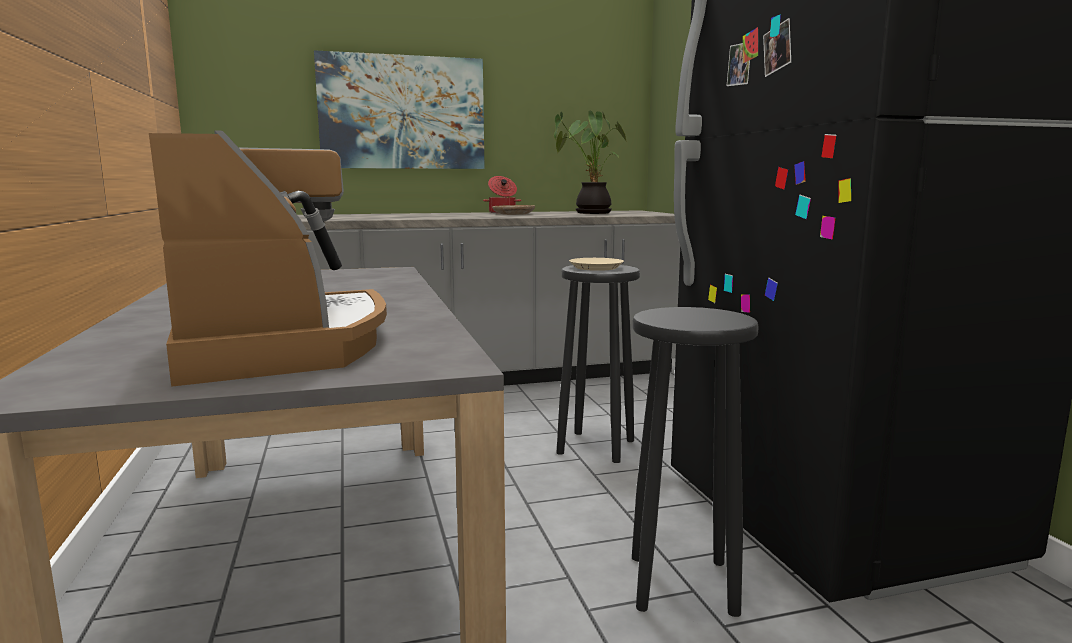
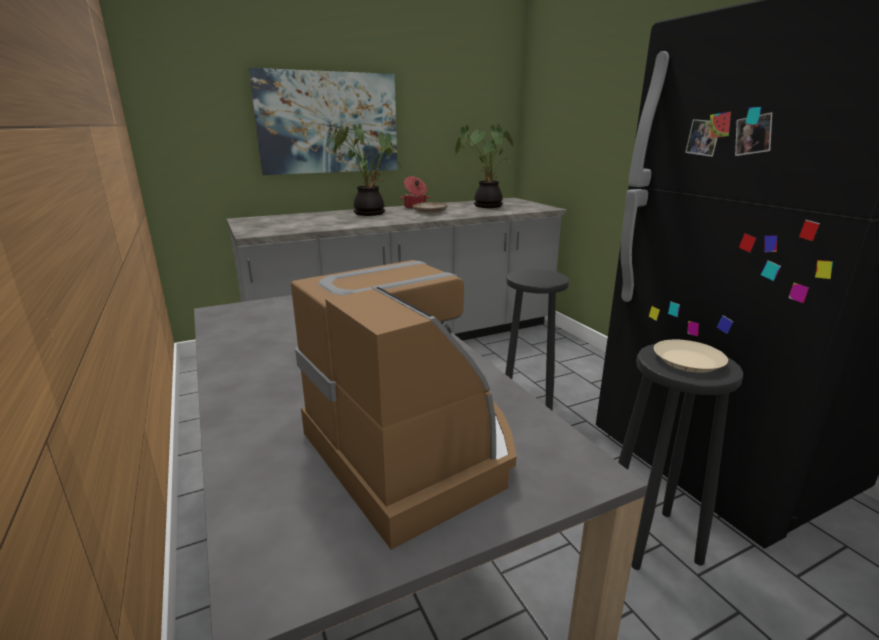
camera: 10 degrees left, 10 degrees up
(441, 214) = (370, 213): none -> potted plant
(596, 268) = (535, 277): beige plate -> beige plate (688, 361)

